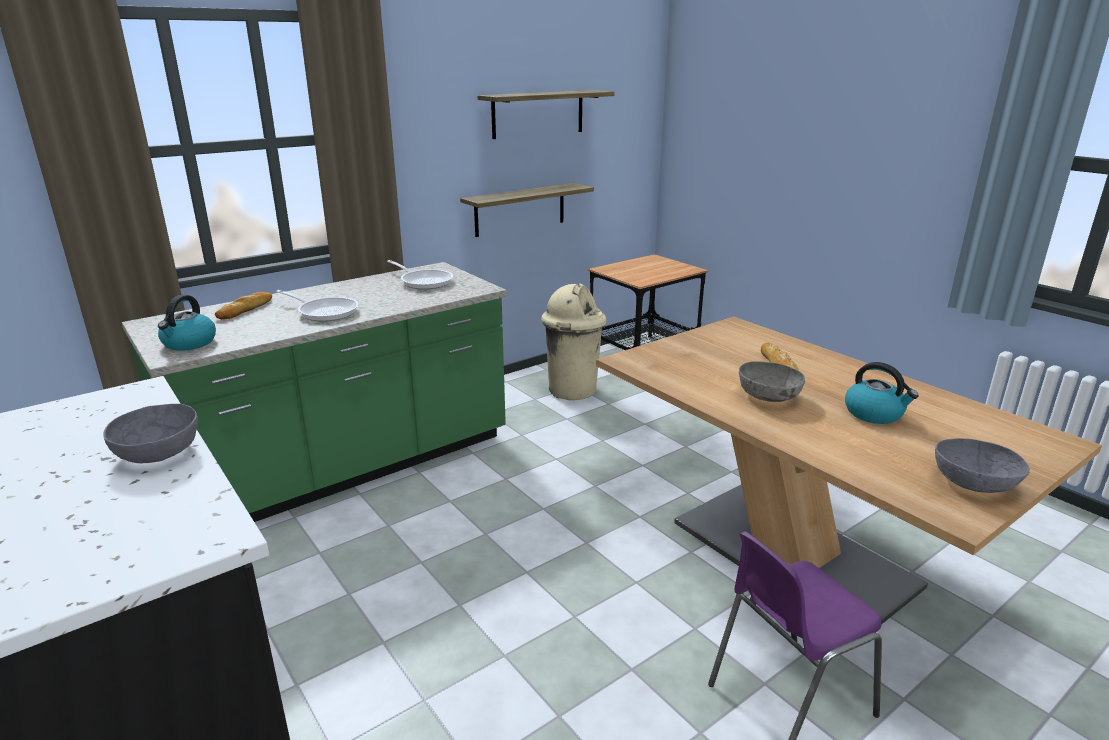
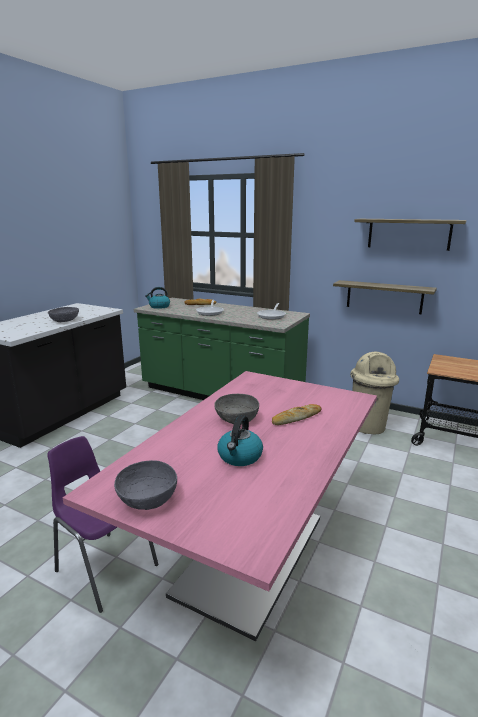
camera: 65 degrees right, 5 degrees down
(792, 553) = (251, 554): brown dining table -> pink dining table

